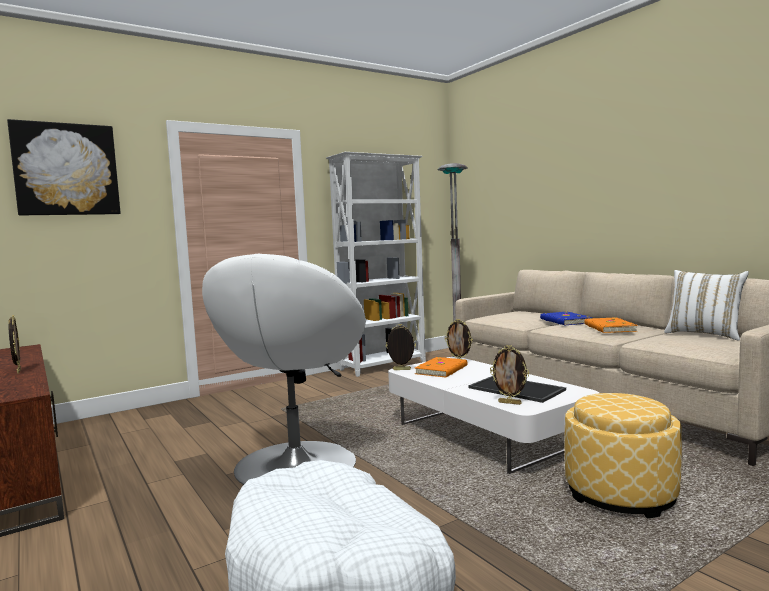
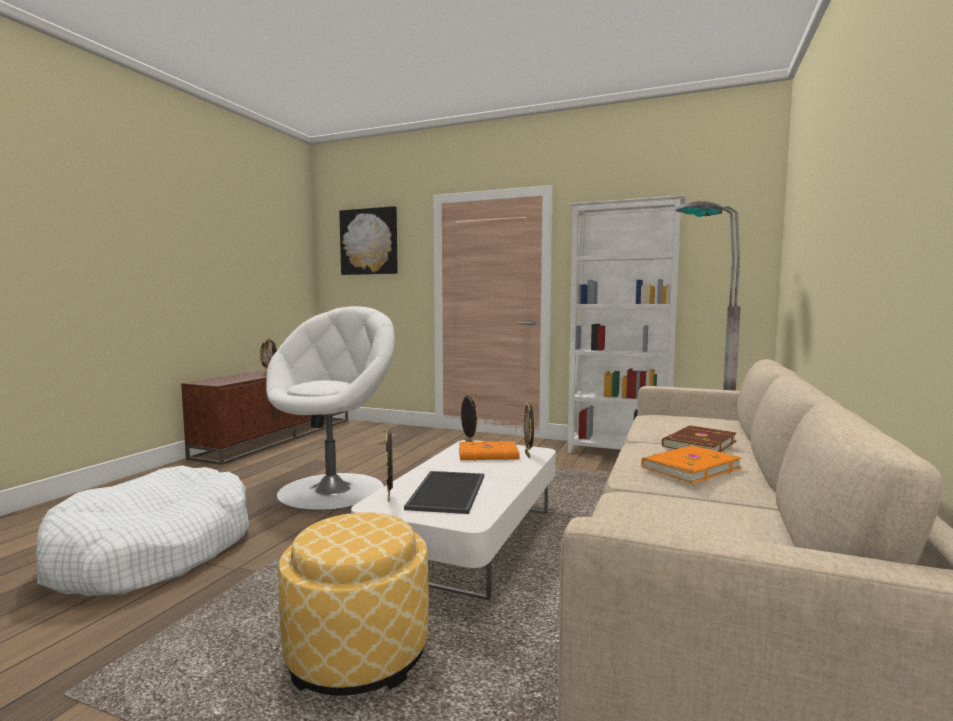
camera: 55 degrees right, 0 degrees up
(294, 465) = (333, 489): white armchair -> white armchair turned 135 degrees clockwise
(564, 321) = (698, 444): blue book -> brown book
(704, 334) = (764, 529): white pillow -> none

